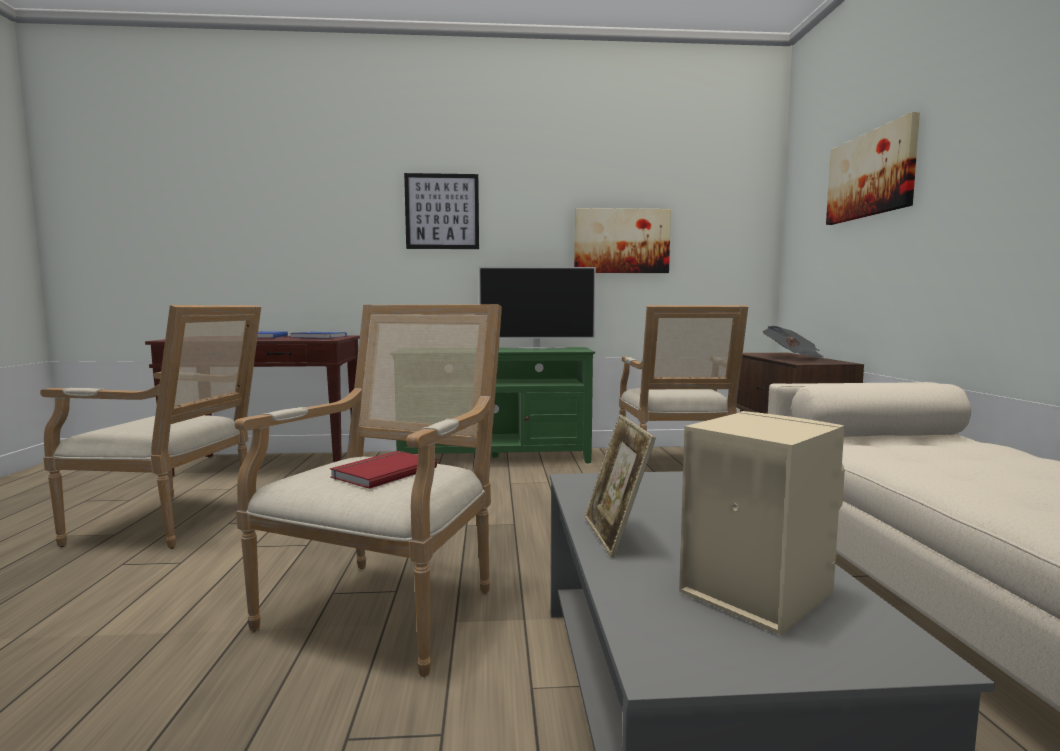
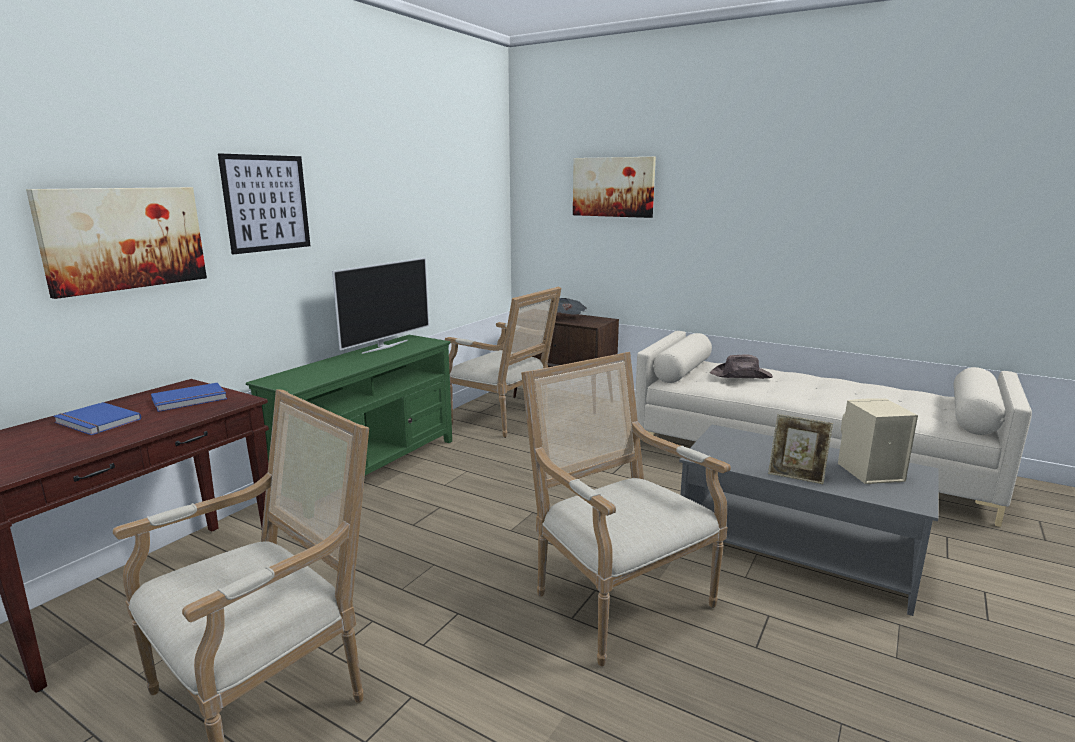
camera: 55 degrees left, 10 degrees up
(382, 472) = (629, 503): red book -> none
(621, 241) = (421, 225): picture -> picture (124, 238)
(961, 454) = (741, 375): none -> brown hat

